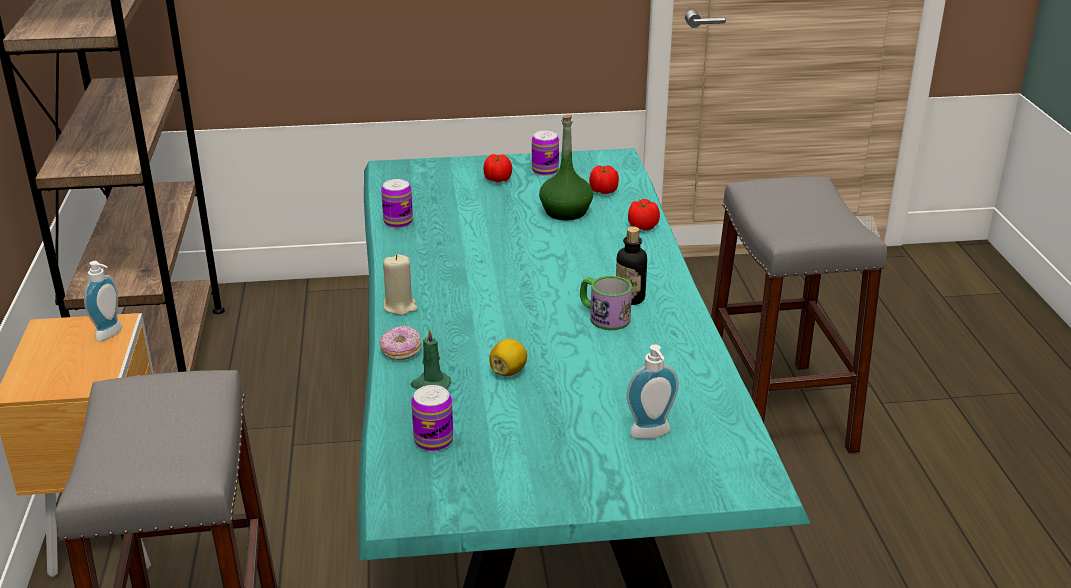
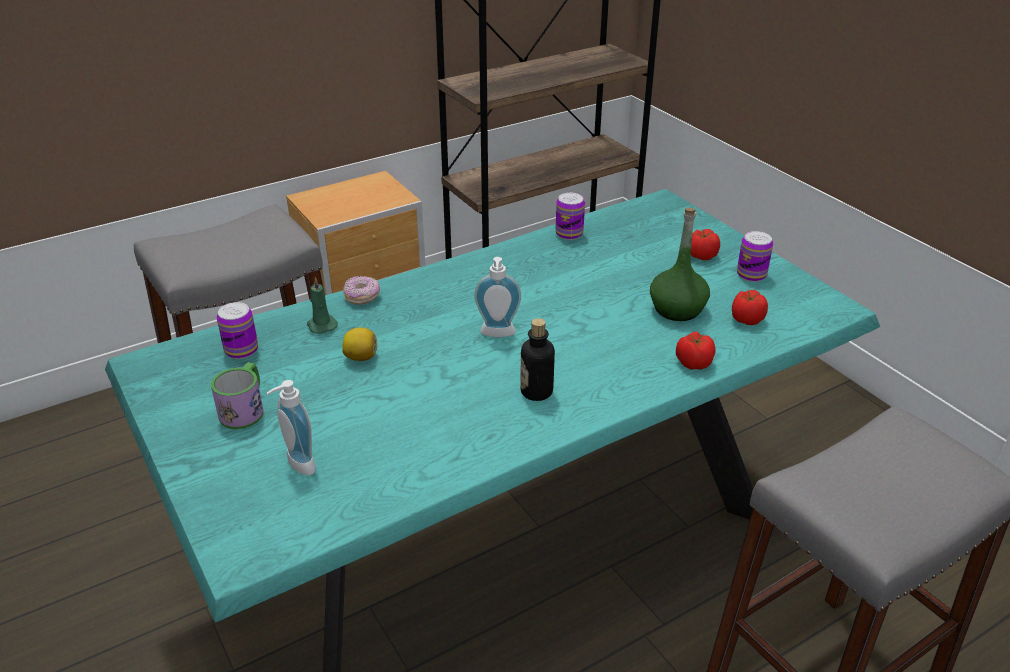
camera: 65 degrees right, 5 degrees up
(112, 334) = (386, 201): soap dispenser -> soap dispenser (497, 335)
(400, 306) = (430, 276): beige candle -> none
(603, 317) = (489, 384): mug -> mug (245, 409)

